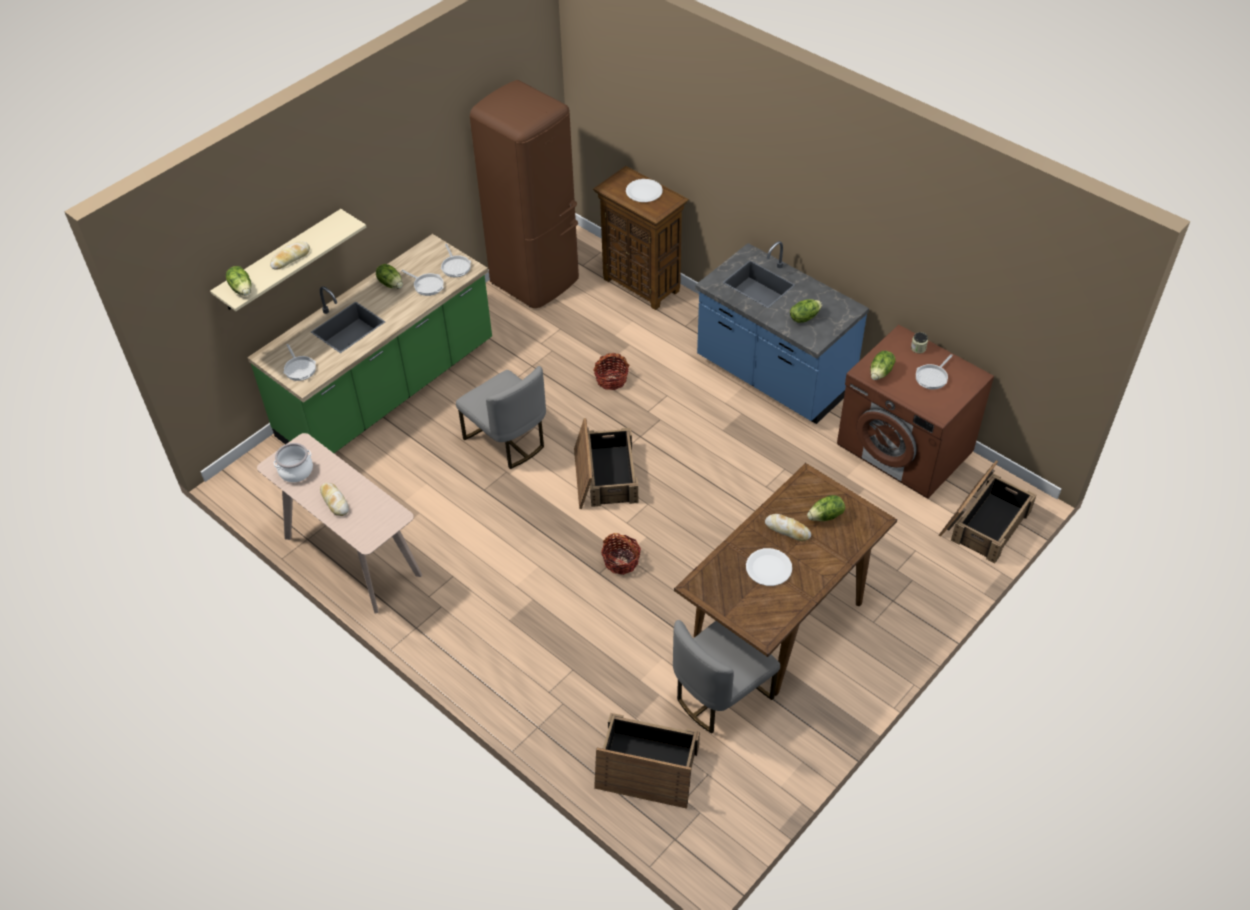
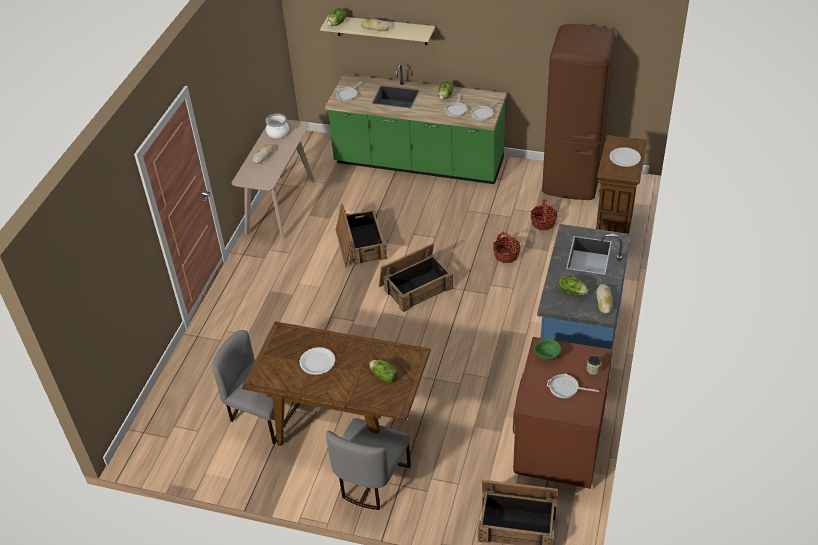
camera: 65 degrees right, 5 degrees down
(507, 440) = (414, 230): grey chair -> grey chair (372, 480)
(621, 561) = (347, 323): basket -> basket (543, 223)
(646, 768) = (189, 398): crate -> crate (360, 244)
(787, 530) = (358, 360): bread -> bread (604, 301)
(881, 373) = (547, 356): lettuce -> green bowl

